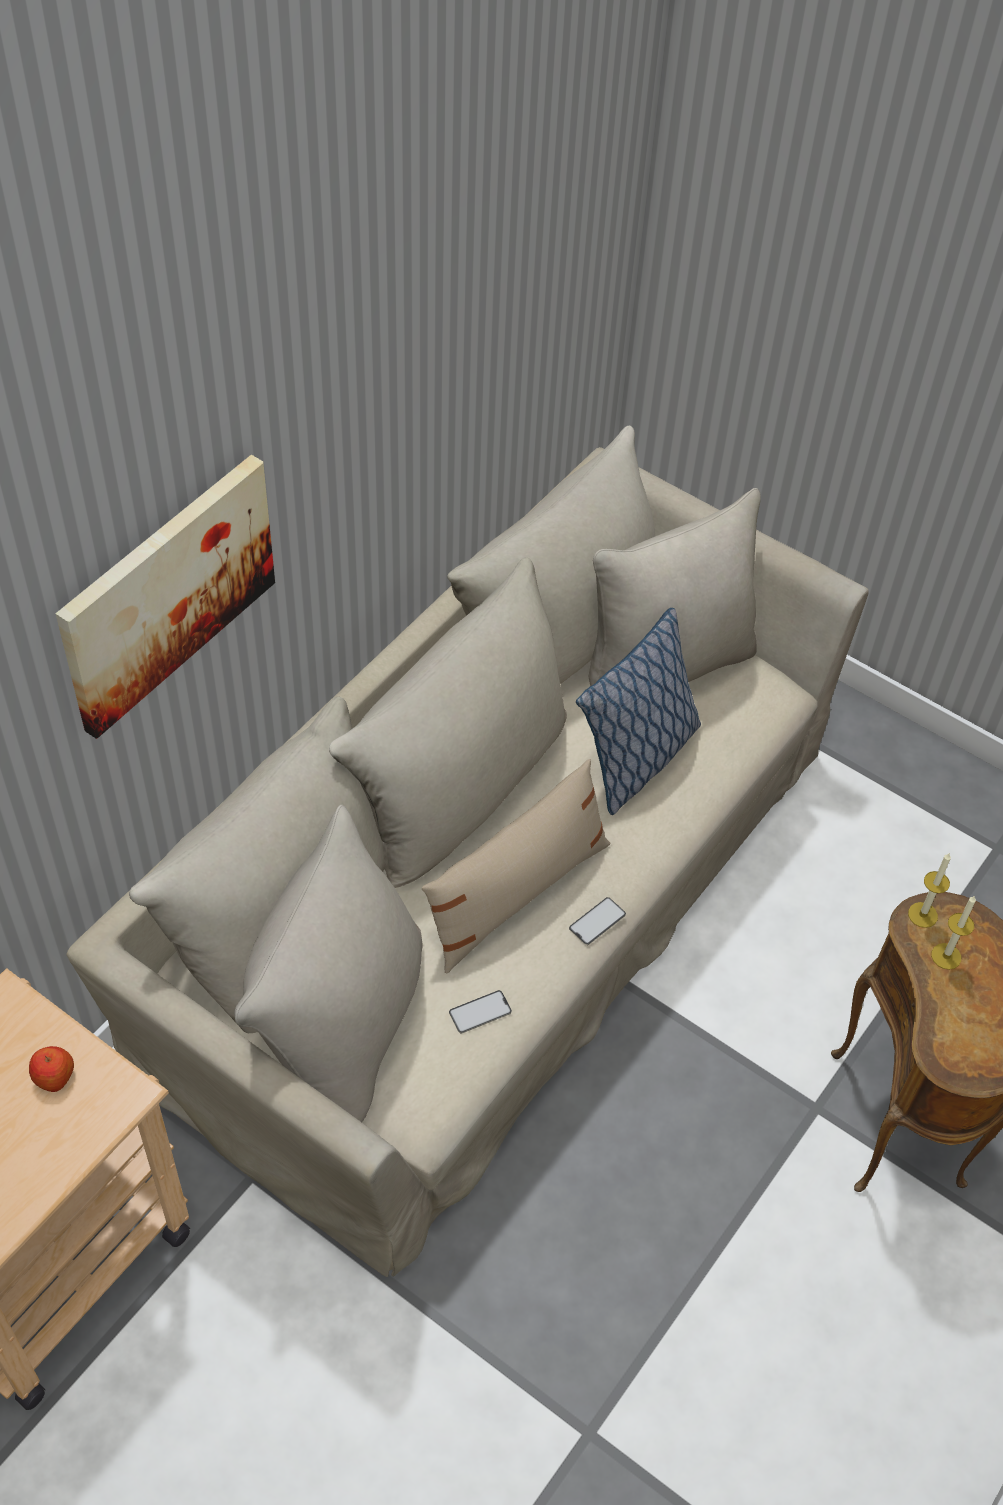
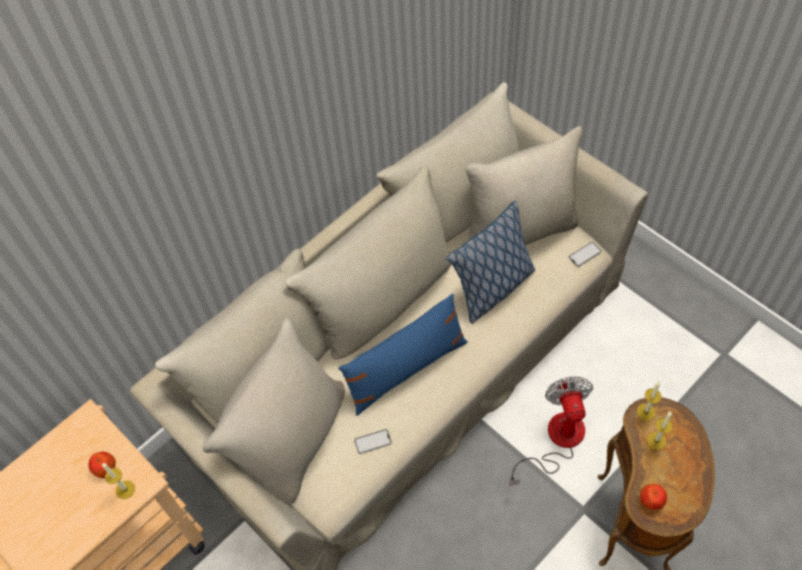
camera: 15 degrees right, 5 degrees up
(96, 1107) = (125, 489): none -> candle
(167, 592) = (178, 189): picture -> none
(516, 894) = (406, 369): beige pillow -> blue pillow
(597, 921) = (452, 390): phone -> phone (584, 254)
(756, 1004) = (556, 440): none -> fan
(953, 1045) = (651, 500): none -> apple

